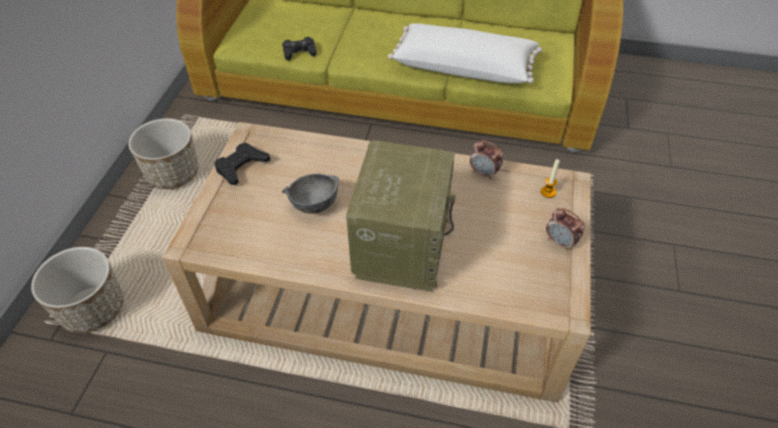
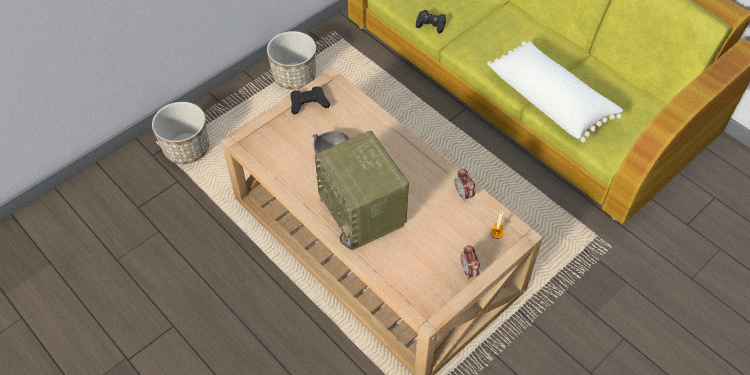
camera: 35 degrees right, 5 degrees up
(401, 244) = (363, 212): radio -> radio turned 105 degrees clockwise

